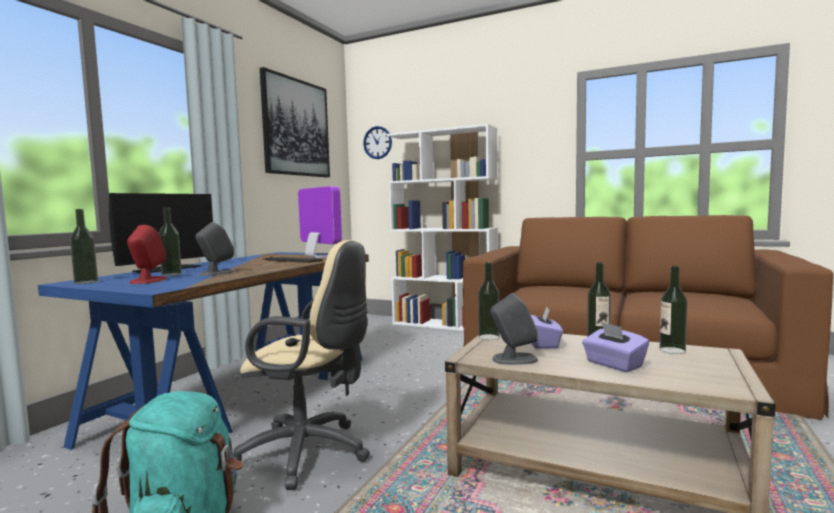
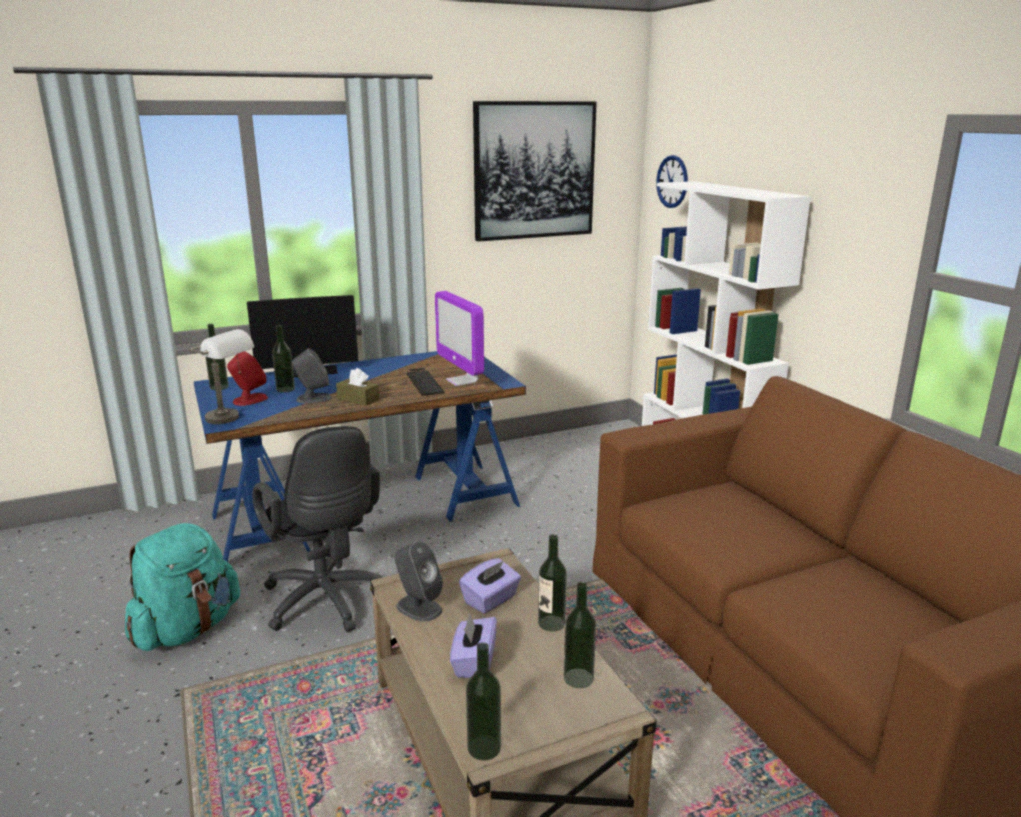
camera: 40 degrees right, 15 degrees up
(160, 287) = (231, 419): none -> grey table lamp
(261, 269) = (358, 399): none -> brown tissue box
(310, 454) = (326, 603): beige office chair -> black office chair
(318, 257) = (462, 381): monitor -> monitor turned 150 degrees clockwise
(489, 337) = (468, 565): bottle -> bottle (484, 747)

